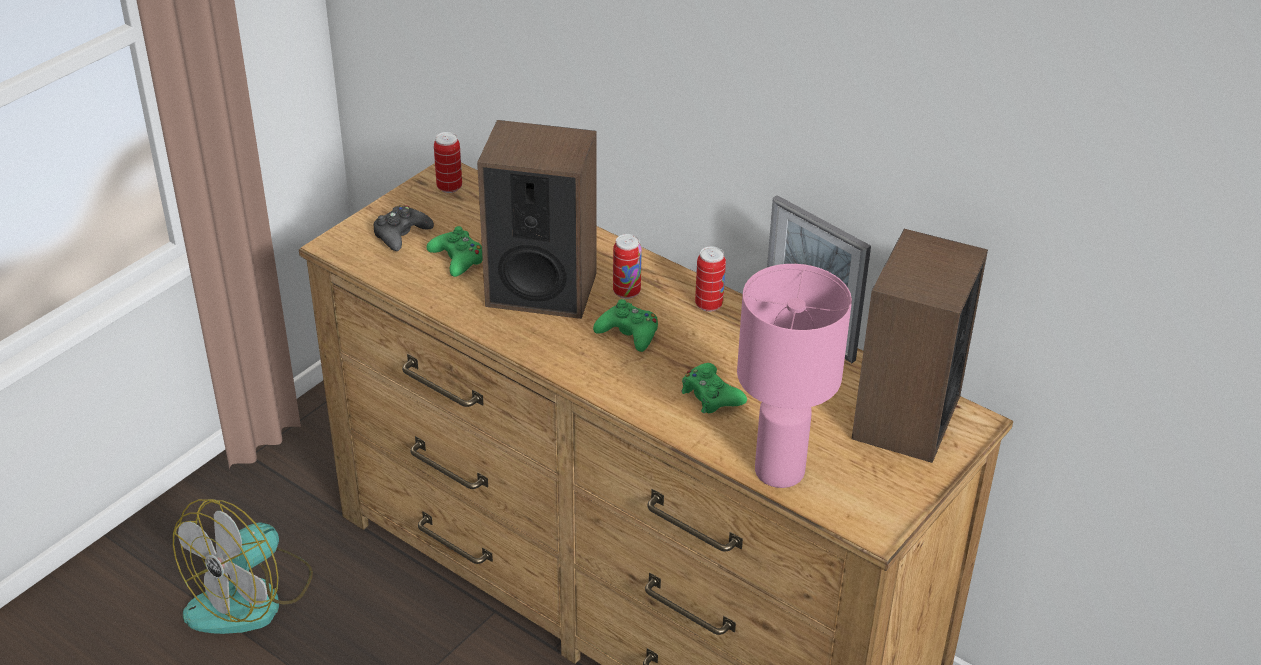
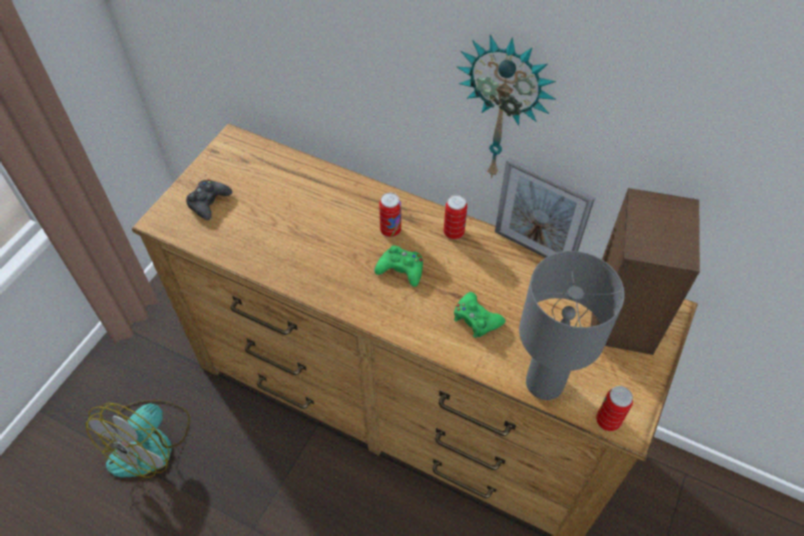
camera: 10 degrees left, 15 degrees up
(449, 187) = (236, 153): can -> can (607, 421)
(457, 259) = (256, 219): green game controller -> none
(541, 289) = (326, 238): speaker -> none
(774, 133) = (503, 109): none -> wall clock
(781, 470) = (545, 382): pink table lamp -> grey table lamp

